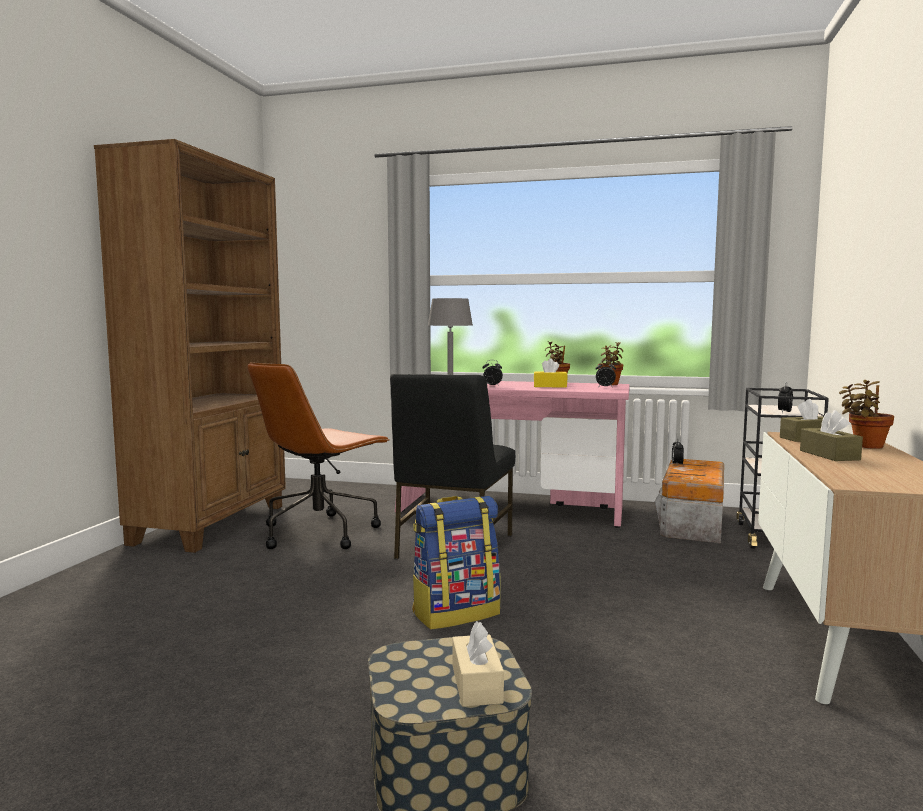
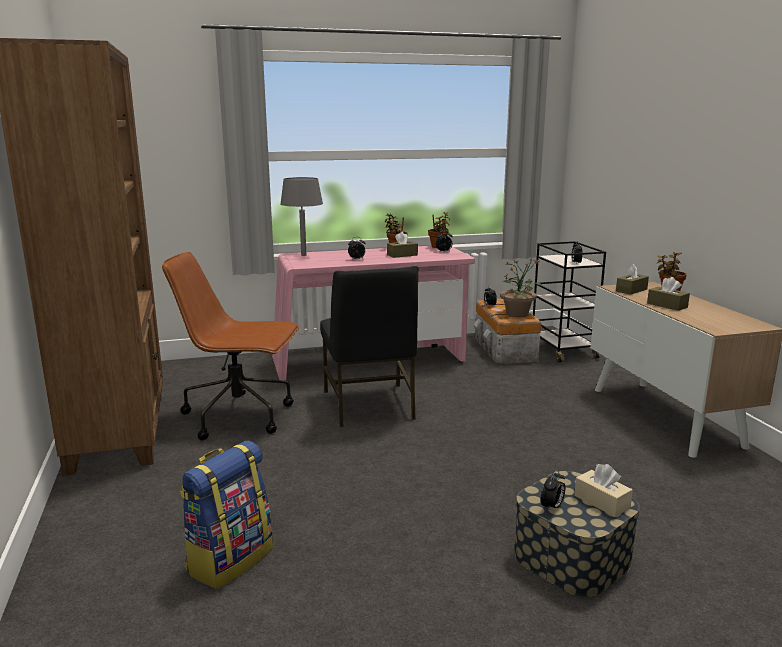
camera: 30 degrees left, 10 degrees up
(320, 532) = (240, 416): brown office chair -> brown office chair turned 90 degrees clockwise
(401, 670) = (552, 507): none -> alarm clock
(456, 613) = (445, 458): backpack -> backpack (230, 559)
(550, 386) = (402, 255): yellow tissue box -> brown tissue box
(700, 475) = (517, 314): none -> potted plant

